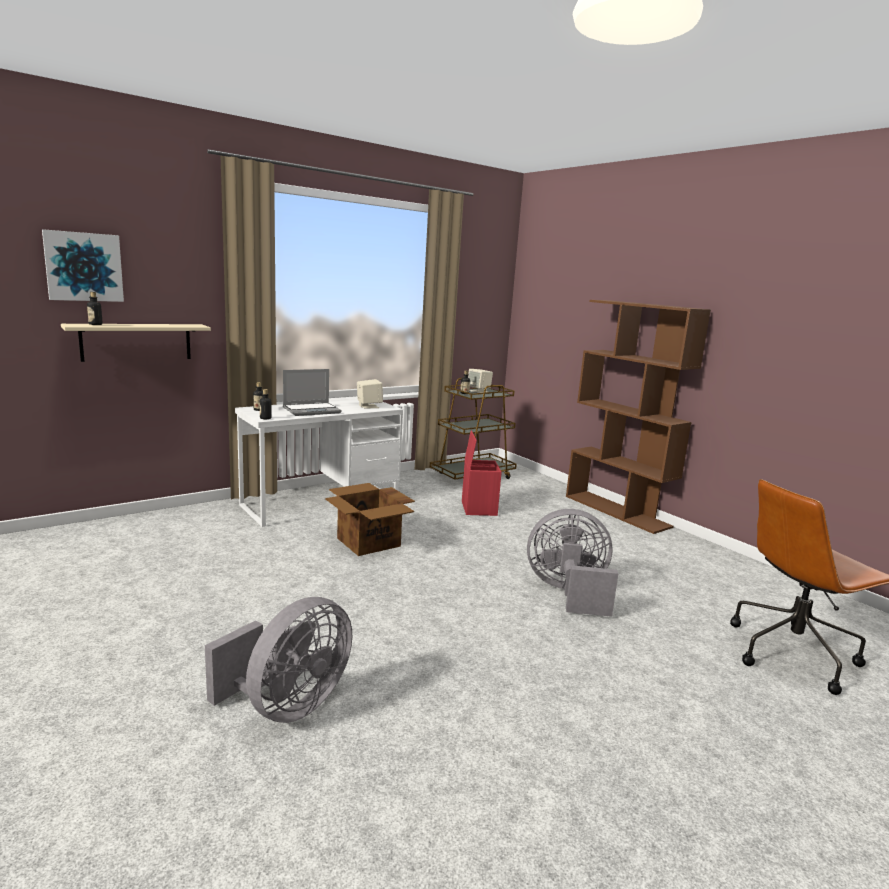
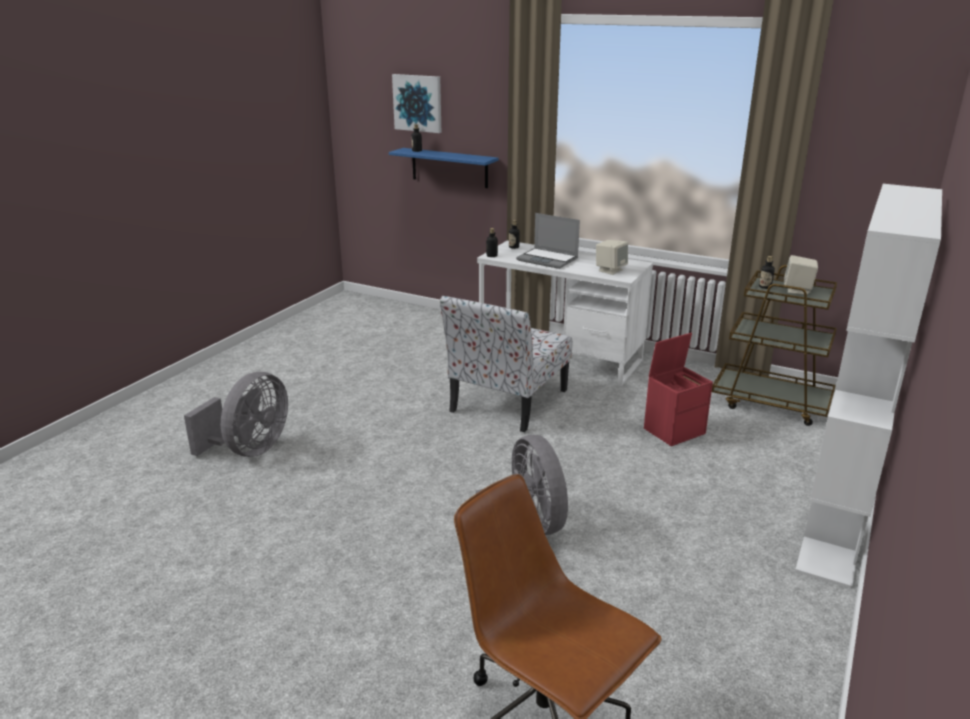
camera: 65 degrees right, 10 degrees up
(136, 342) = (449, 168): beige shelf -> blue shelf
(288, 706) = (249, 450): grey fan -> grey fan turned 75 degrees counterclockwise
(368, 542) = (507, 402): cardboard box -> chair
(617, 511) = (835, 528): brown bookcase -> white bookcase

